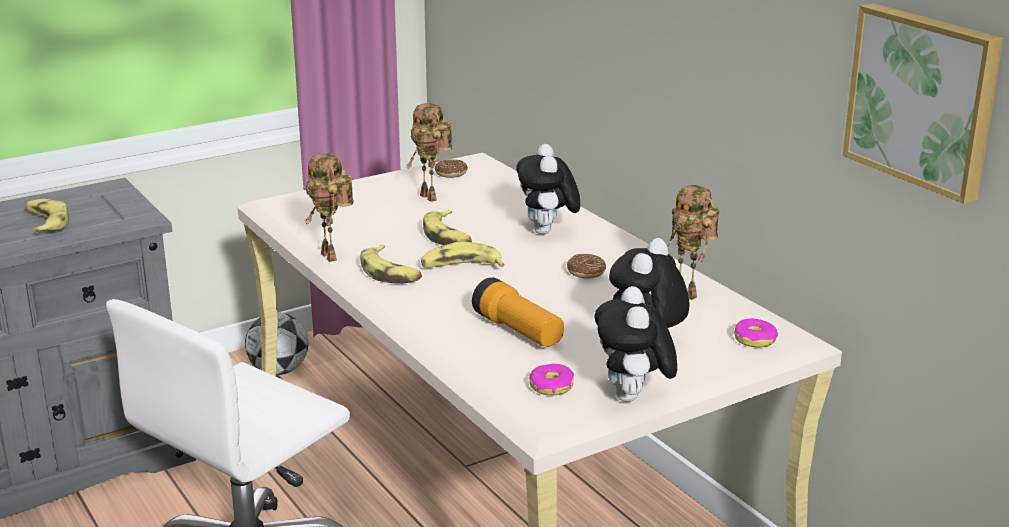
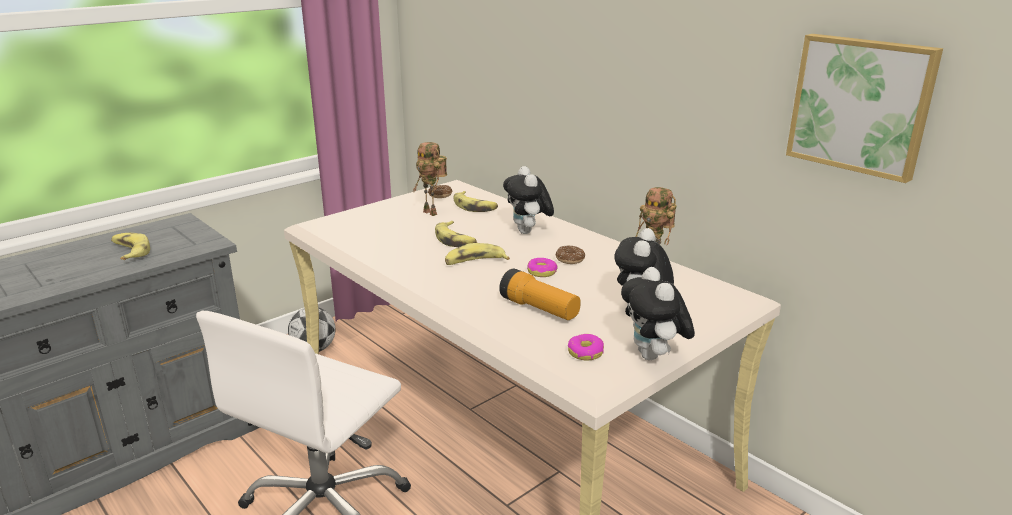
camera: 10 degrees left, 0 degrees up
(332, 257) = (371, 262): toy robot -> none
(390, 273) = (422, 271): banana -> banana (475, 207)
(755, 340) = (719, 301): donut -> donut (542, 272)

